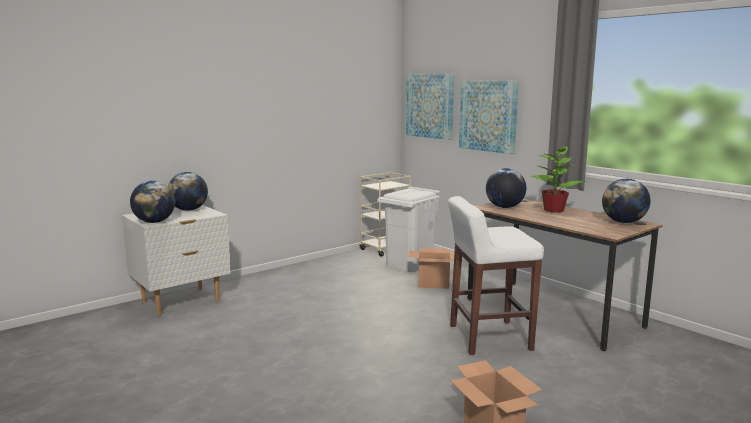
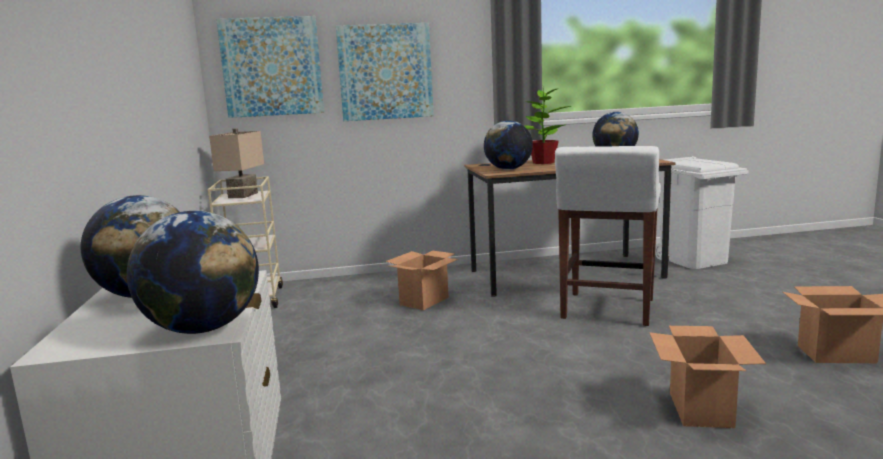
camera: 60 degrees left, 0 degrees up
(344, 383) = (700, 409): none -> cardboard box
(389, 184) = (244, 195): none -> beige table lamp
(409, 264) = (337, 299): white trash can -> white trash can (694, 260)

